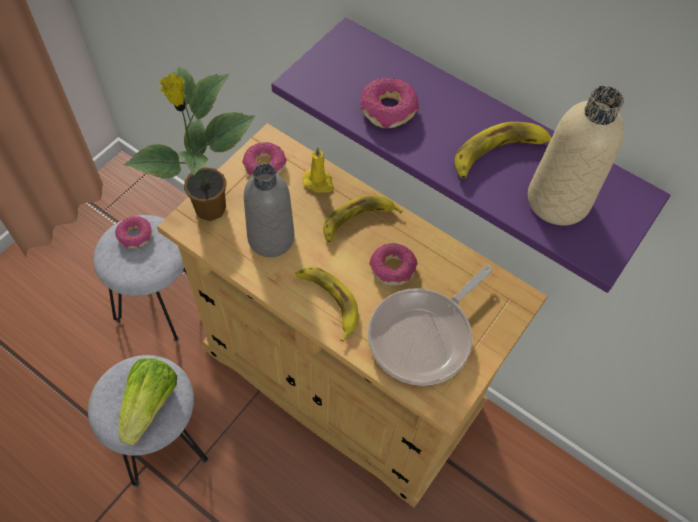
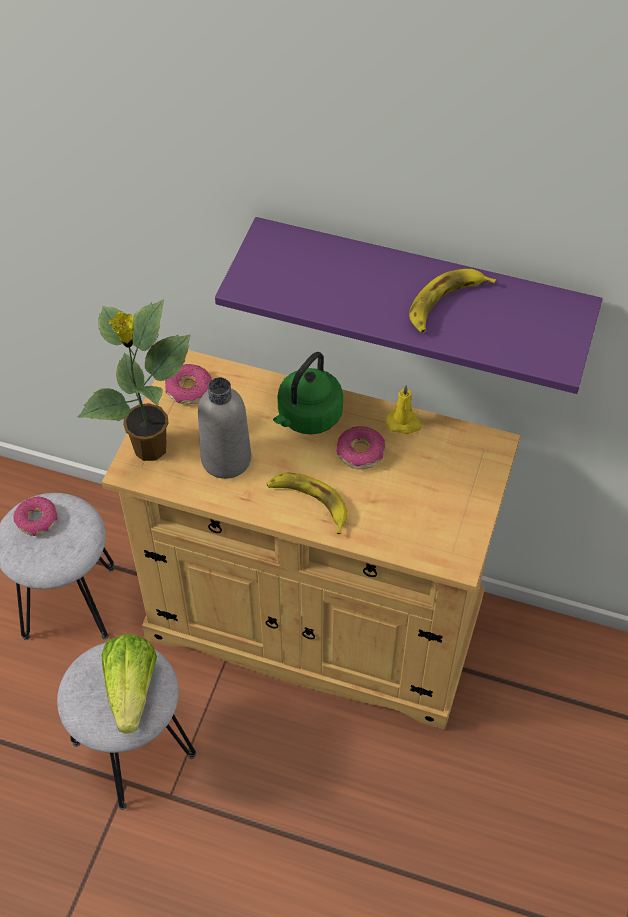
camera: 15 degrees left, 5 degrees down
(319, 182) = (252, 390): yellow candle -> yellow candle (404, 423)
(357, 221) = (307, 417): banana -> green kettle
(388, 110) = (332, 291): donut -> none
(424, 336) = (416, 506): frying pan -> none
(558, 200) = (510, 329): beige bottle -> none

